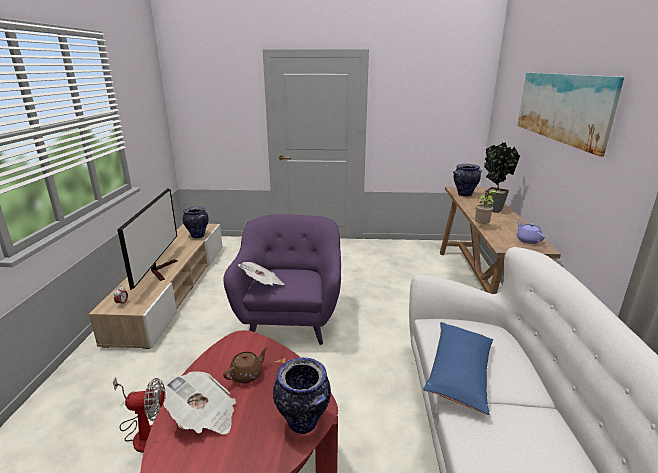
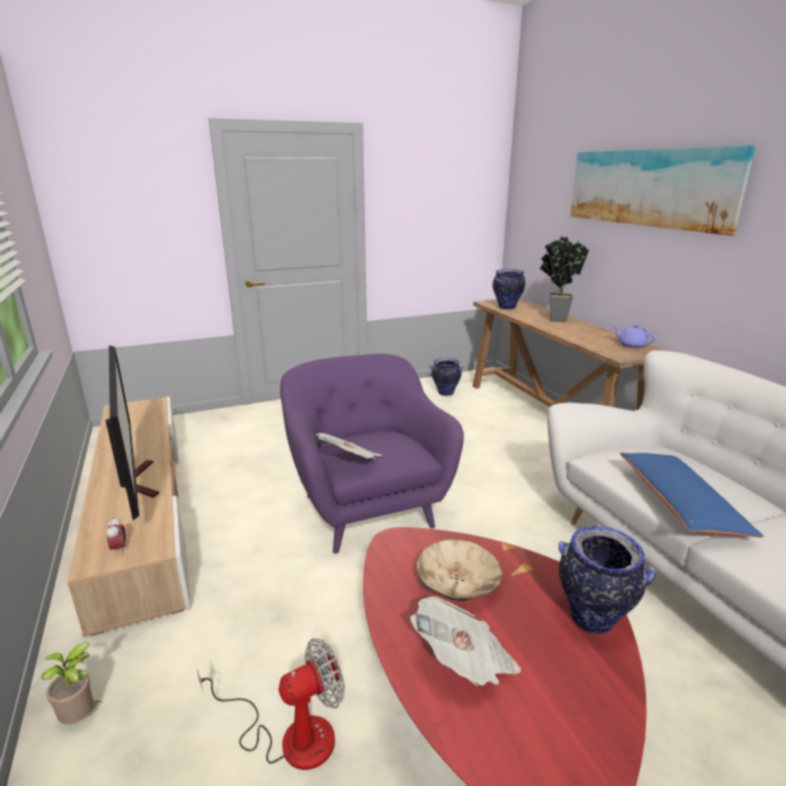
camera: 25 degrees left, 0 degrees up
(197, 236) = (150, 419): vase -> vase (445, 393)
(247, 374) = (458, 584): brown teapot -> beige bowl
(482, 226) = (571, 338): potted plant -> potted plant (82, 717)

